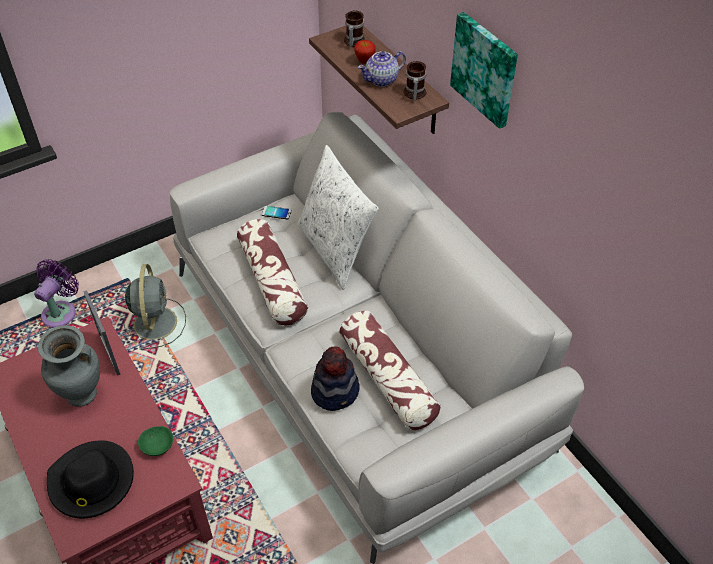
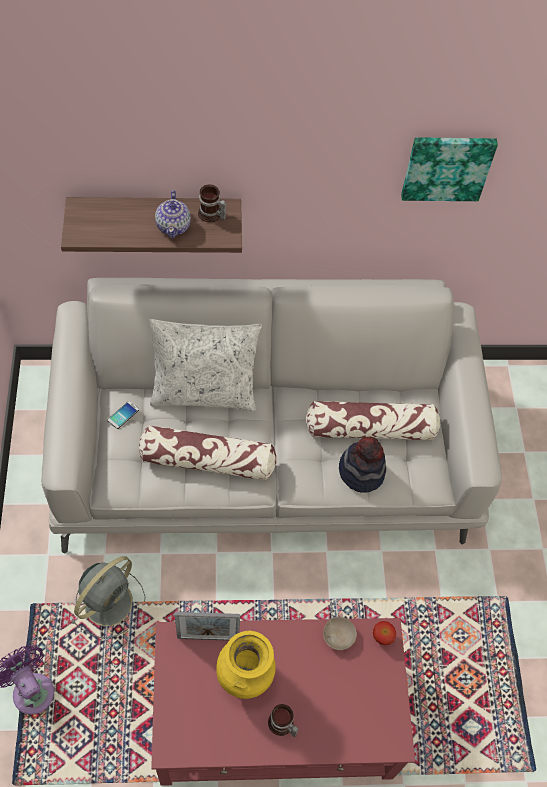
camera: 65 degrees left, 10 degrees up
(82, 396) = (244, 681): grey vase -> yellow vase
(91, 482) = (347, 707): black hat -> none
(155, 321) = (109, 601): grey fan -> grey fan turned 105 degrees clockwise
(157, 447) = (339, 637): green bowl -> beige bowl
(353, 42) = (97, 217): mug -> mug (281, 725)
(364, 62) = (136, 224): apple -> apple (382, 638)
(485, 69) = (292, 149): picture -> picture (447, 167)

